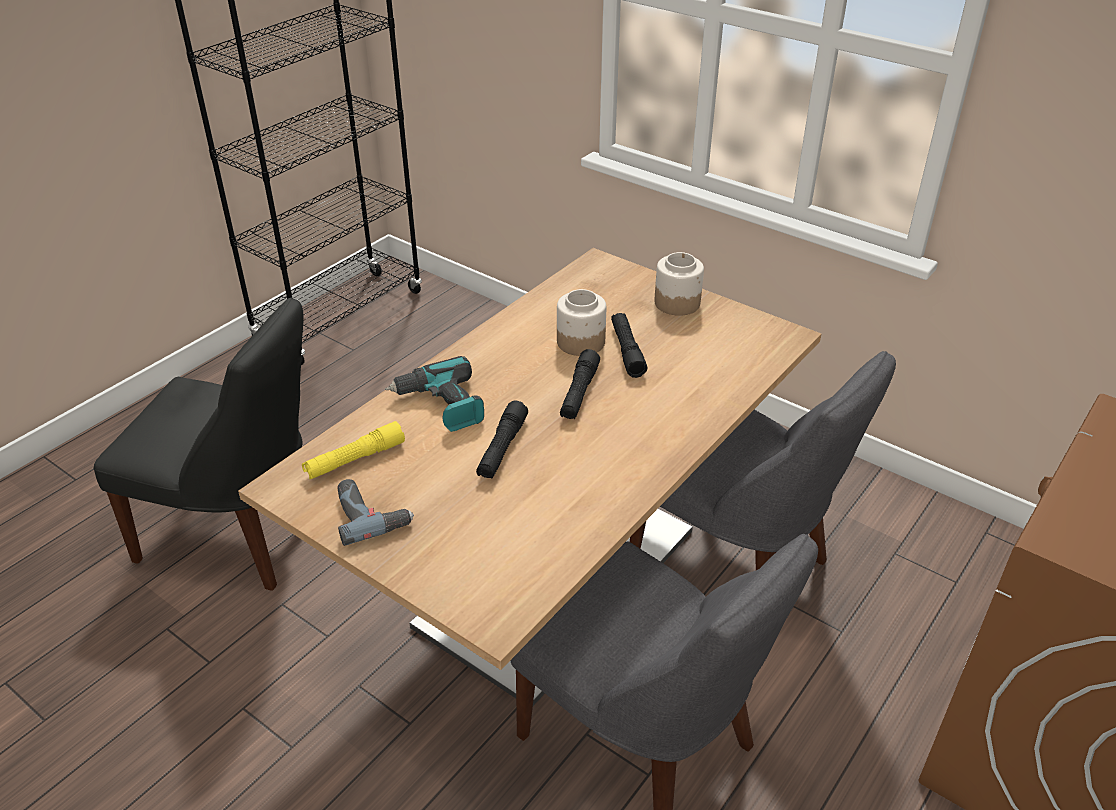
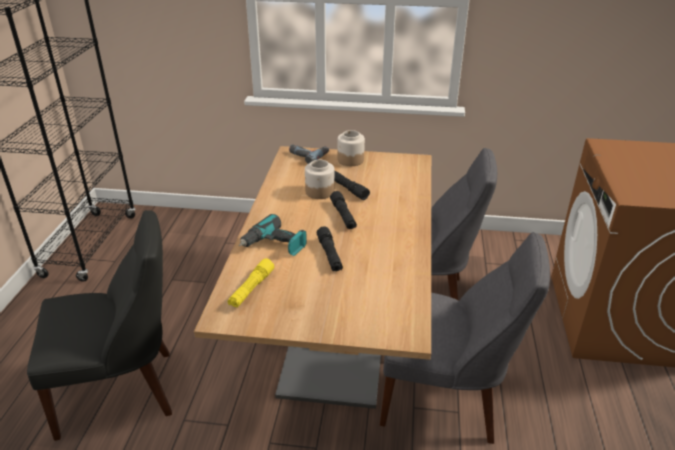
camera: 30 degrees left, 5 degrees down
(371, 514) = (289, 312): power drill -> power drill (308, 154)

